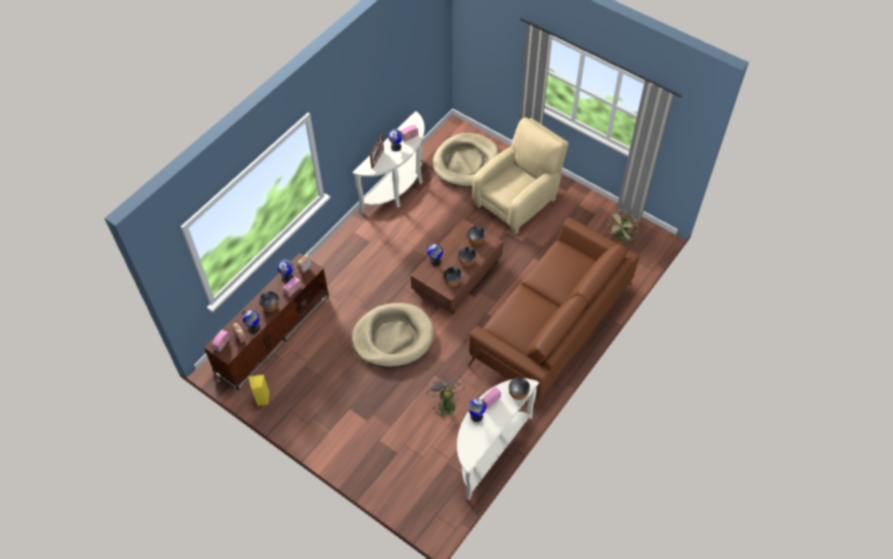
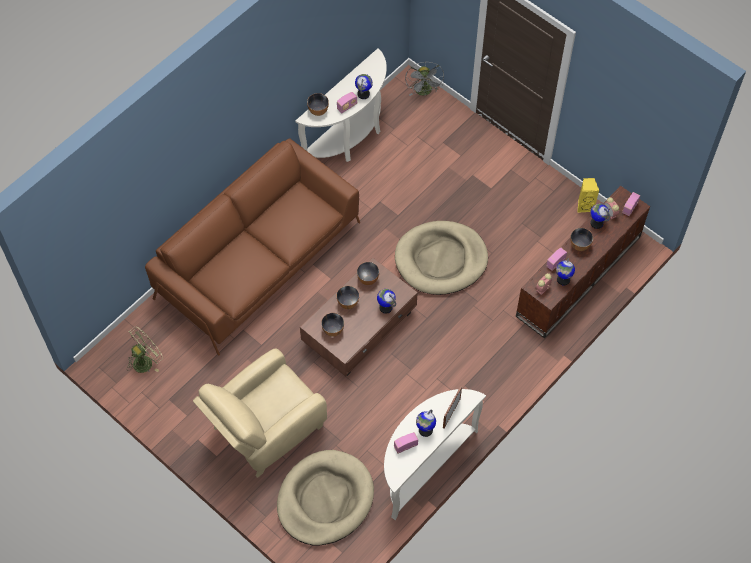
camera: 175 degrees left, 5 degrees up
(445, 403) = (389, 185): grey fan -> grey fan (424, 92)

